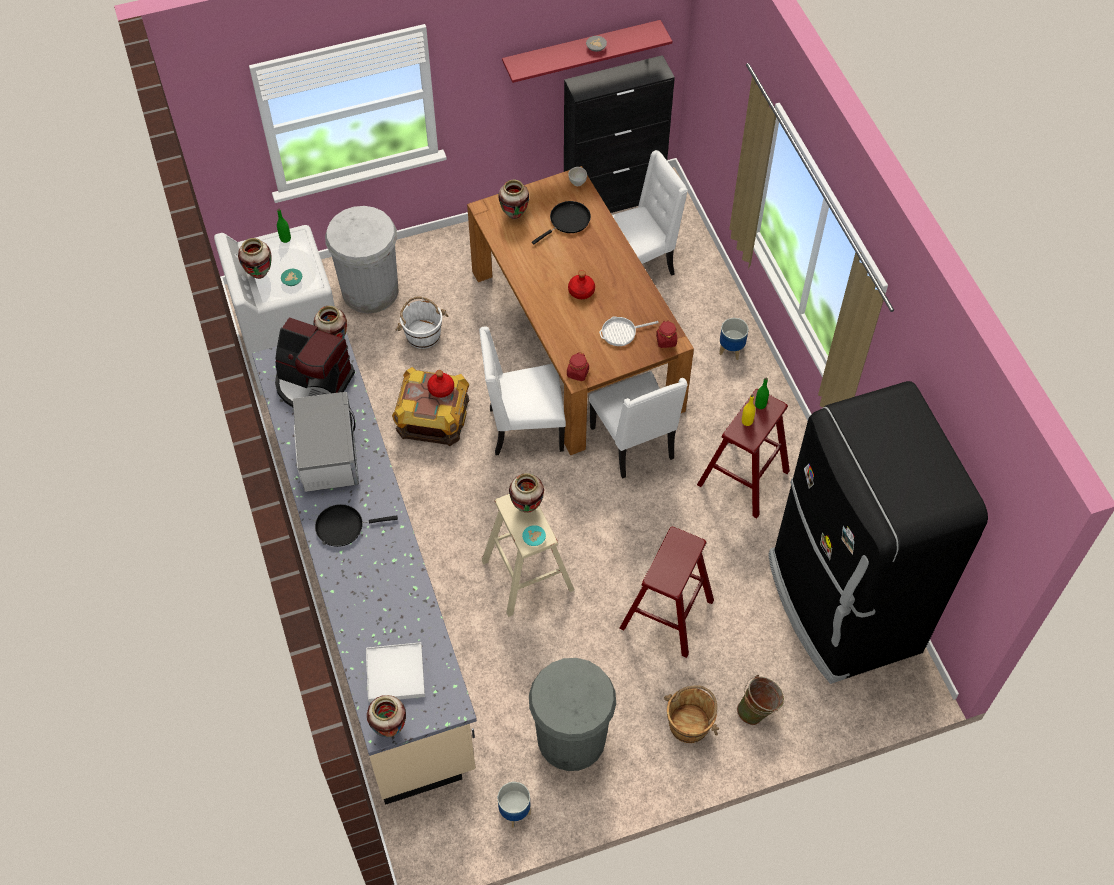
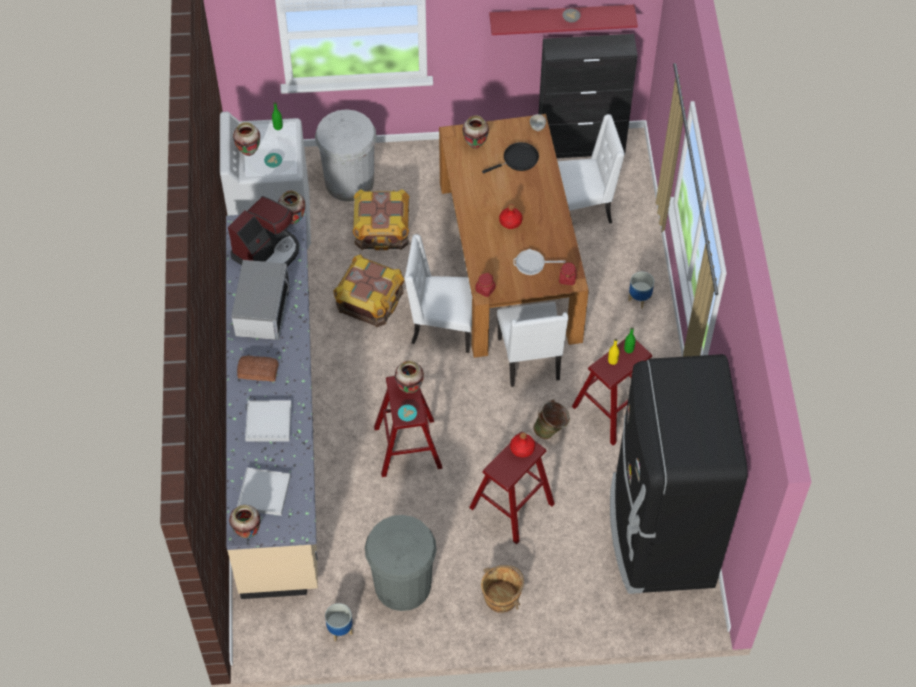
camera: 15 degrees right, 0 degrees up
(313, 384) = (267, 251): coffee machine -> coffee machine turned 90 degrees counterclockwise
(343, 527) = (257, 370): black frying pan -> bread
(375, 586) = (268, 422): none -> white tray
(423, 334) = (382, 228): white bucket -> crate
(441, 389) = (378, 278): red bottle -> red bottle (522, 449)
(527, 575) = (408, 447): beige stool -> red stool
(758, 711) = (561, 600): green bucket -> green bucket (551, 431)

